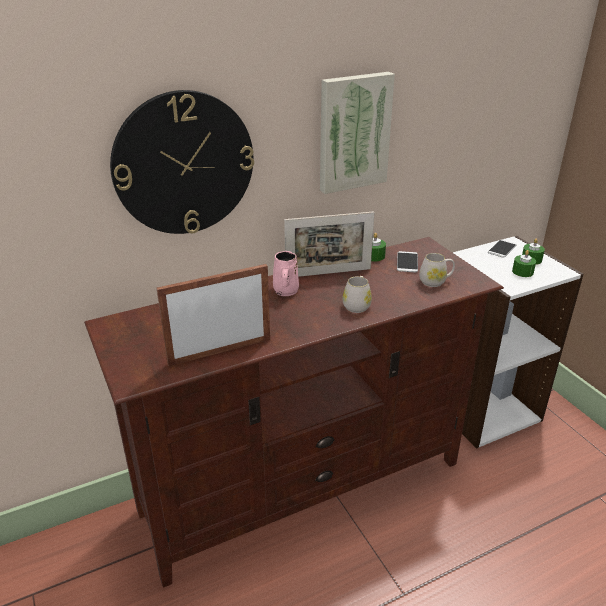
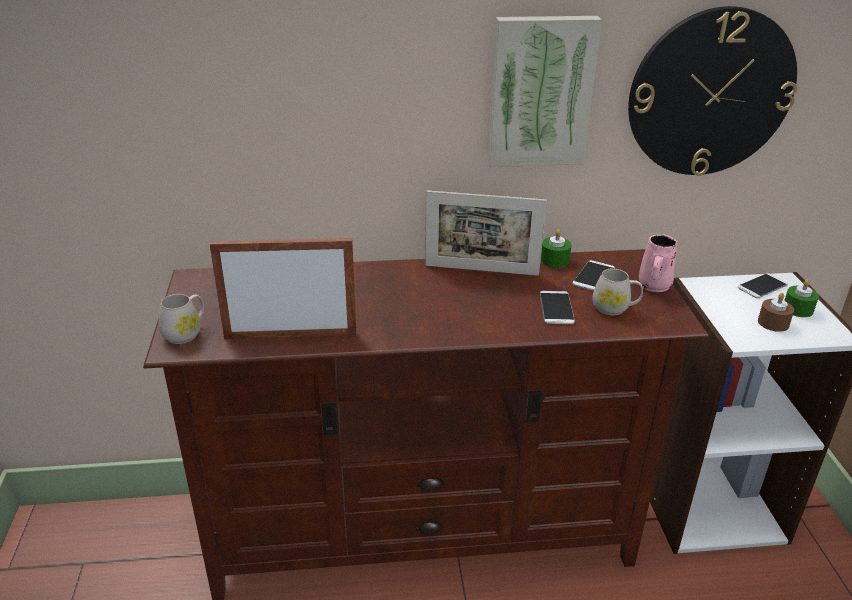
camera: 20 degrees right, 0 degrees up
(184, 164) = (305, 103): wall clock -> wall clock (710, 93)
(285, 292) = (413, 282): pink mug -> pink mug (653, 286)
(357, 305) = (490, 316): white mug -> white mug (186, 333)
(397, 289) = (556, 308): none -> phone
(522, 272) = (773, 323): green candle -> brown candle

